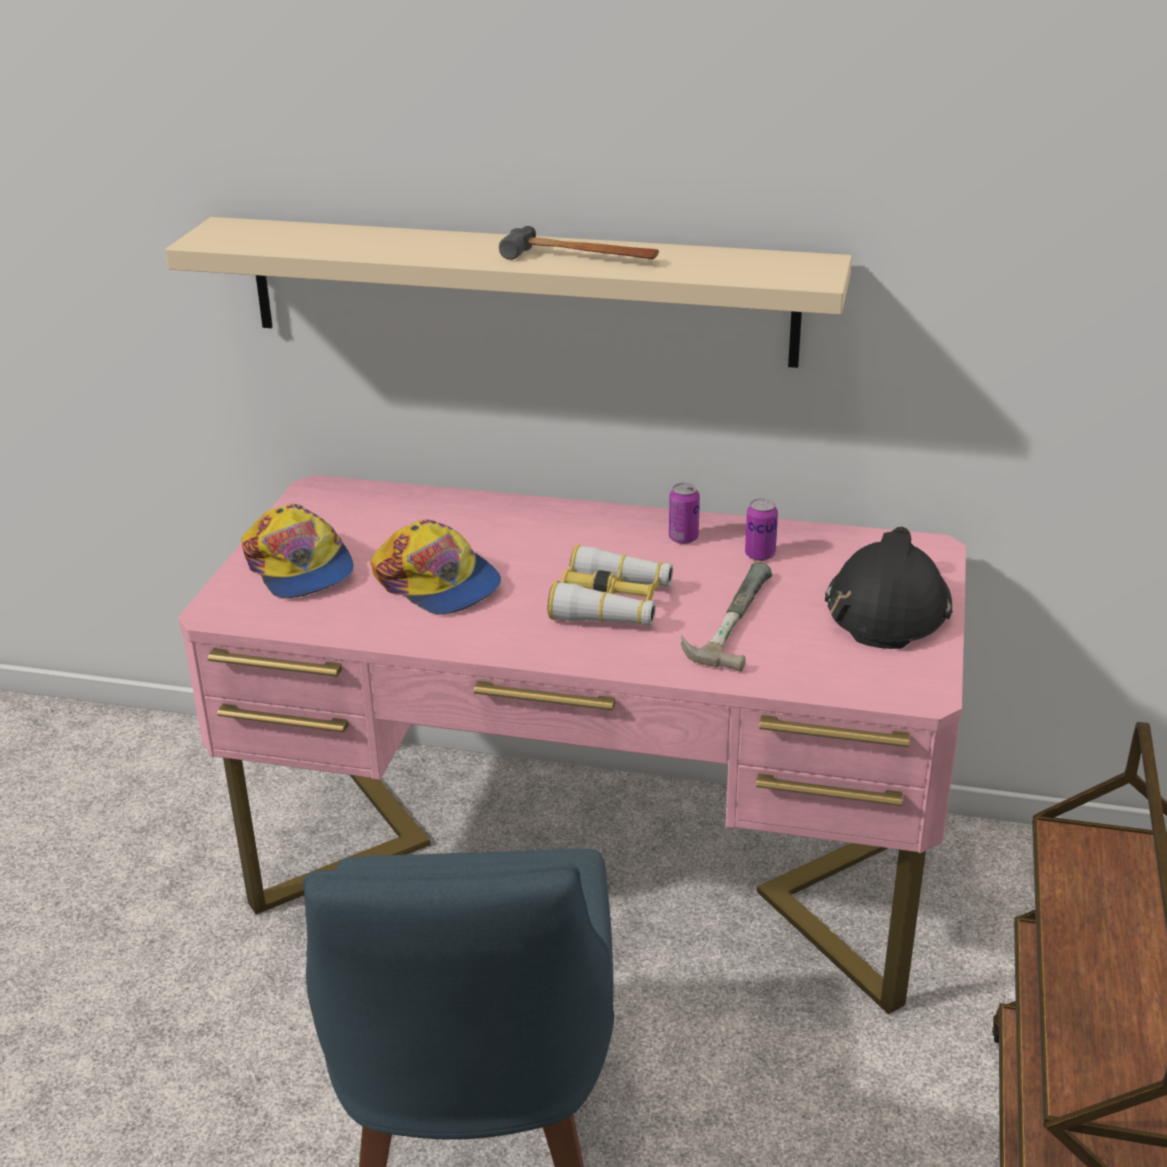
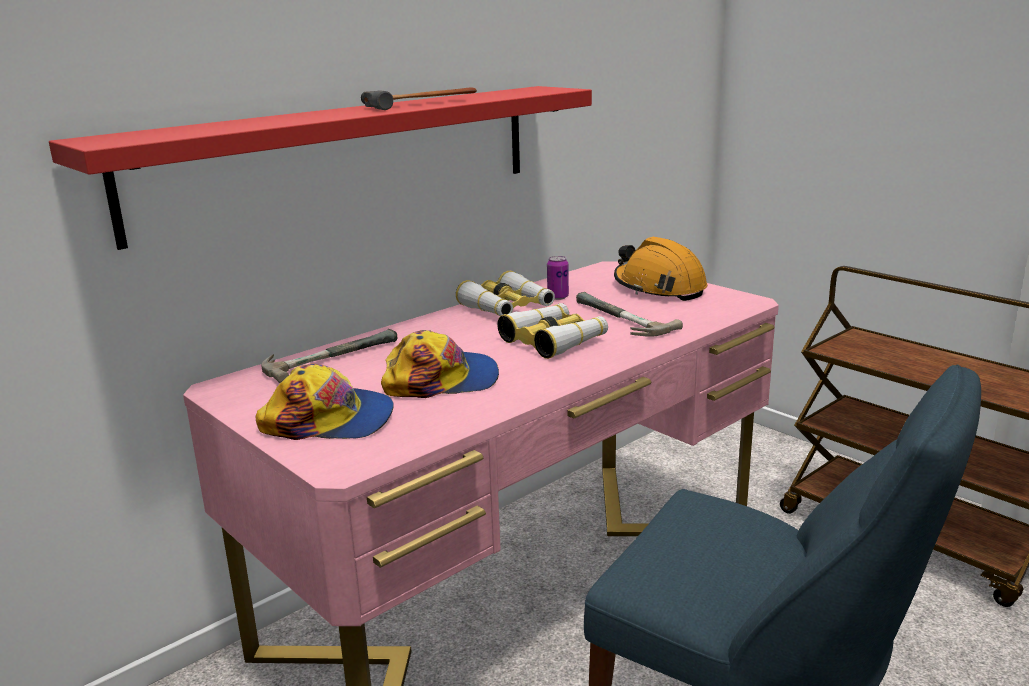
camera: 55 degrees left, 10 degrees down
(436, 504) = (328, 356): none -> hammer
(519, 291) = (345, 157): beige shelf -> red shelf
(683, 538) = (507, 307): can -> binoculars
(887, 609) = (659, 288): black hard hat -> orange hard hat

